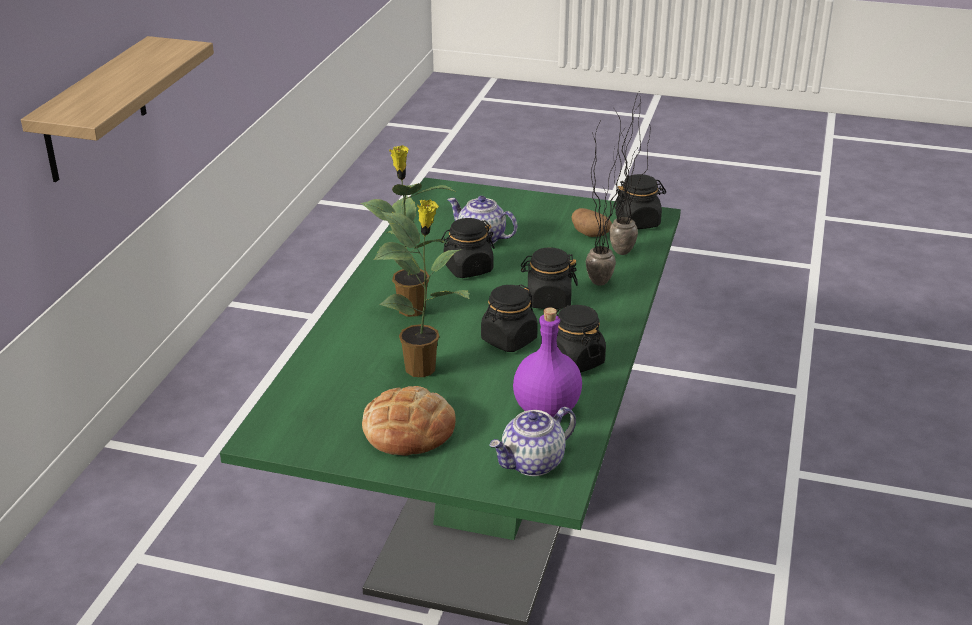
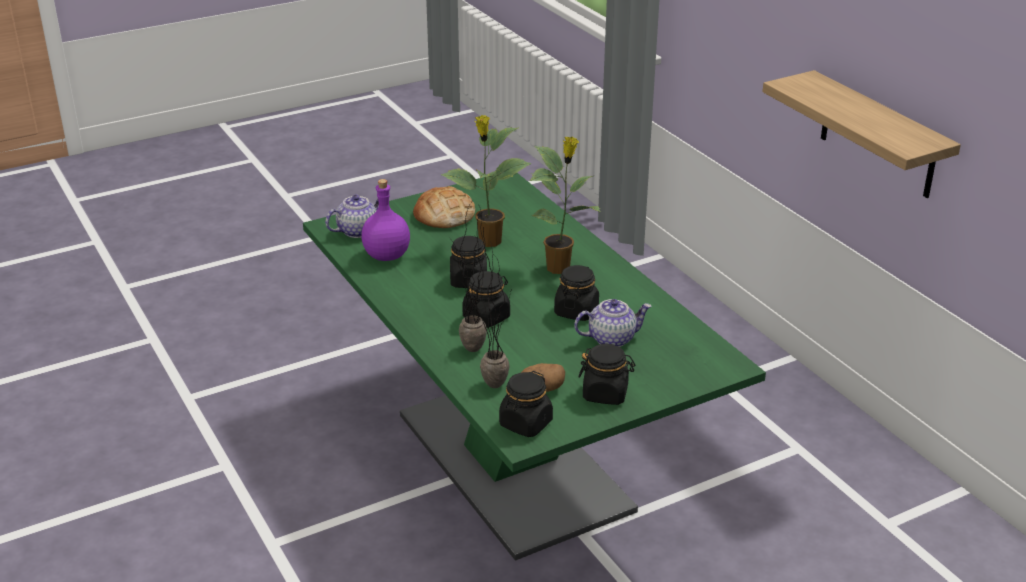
camera: 135 degrees right, 0 degrees up
(533, 463) = (357, 230): teapot -> teapot turned 45 degrees clockwise
(575, 361) = (409, 288): black jar -> black jar (605, 393)

